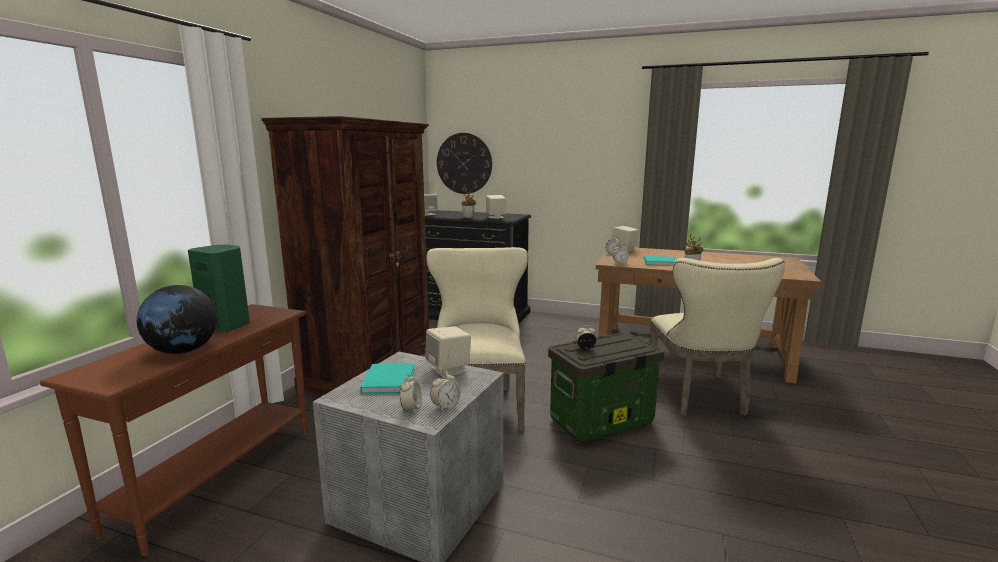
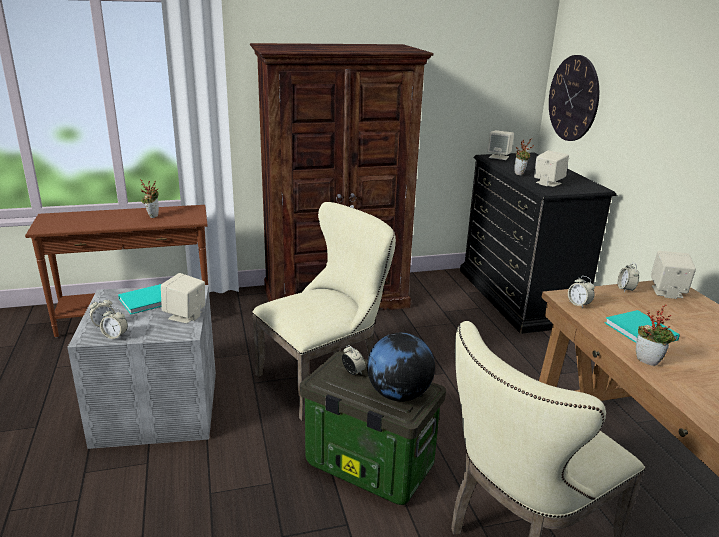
camera: 55 degrees right, 10 degrees up
(183, 351) = (99, 223): globe -> globe (399, 394)
(227, 326) = (152, 215): green speaker -> potted plant

